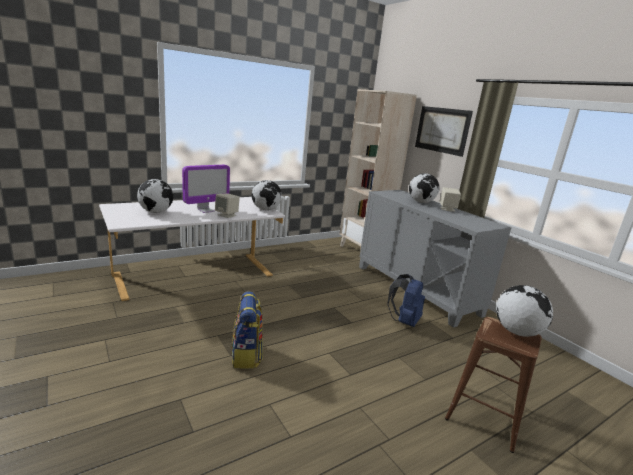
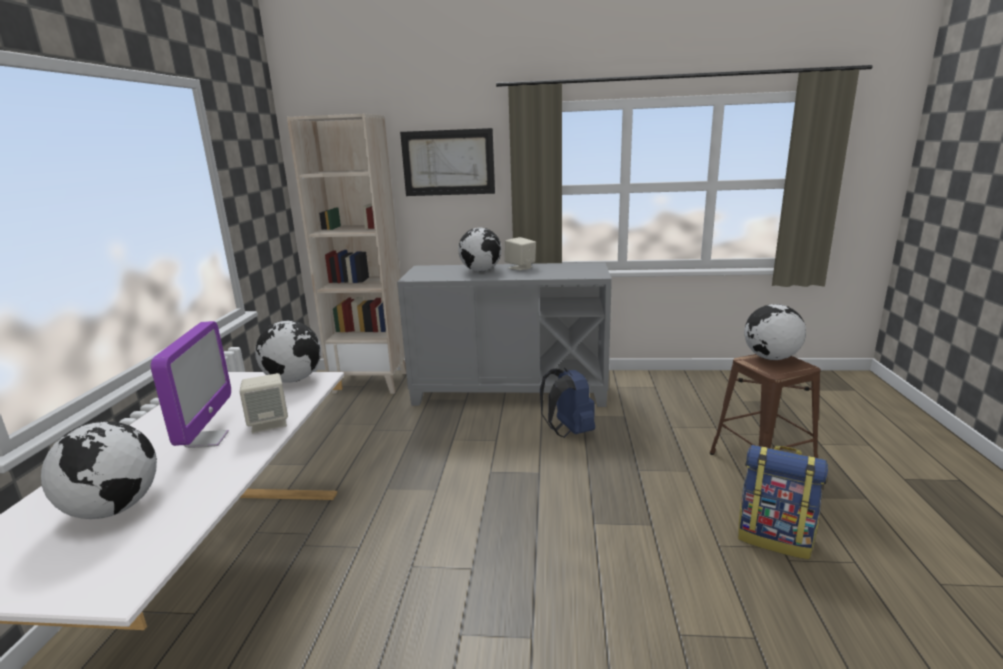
camera: 50 degrees left, 0 degrees up
(247, 355) = (546, 616): backpack -> backpack (775, 538)

